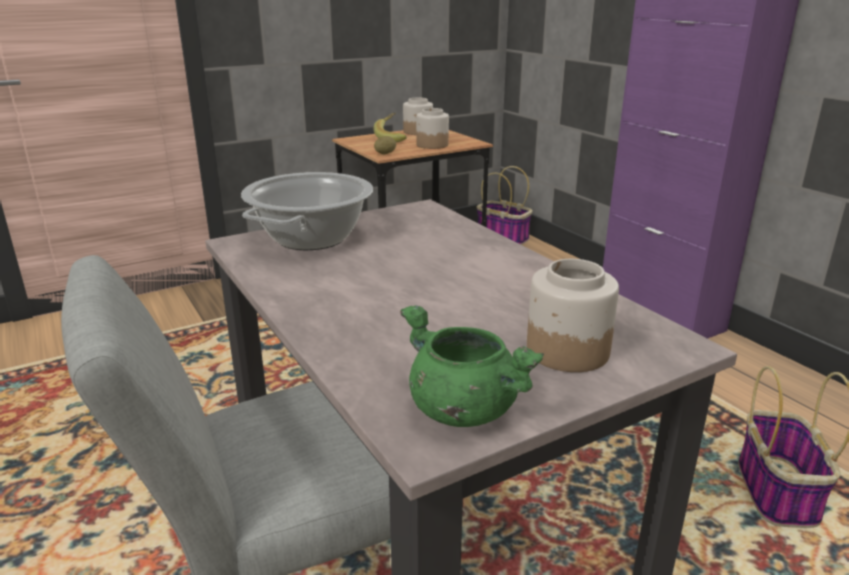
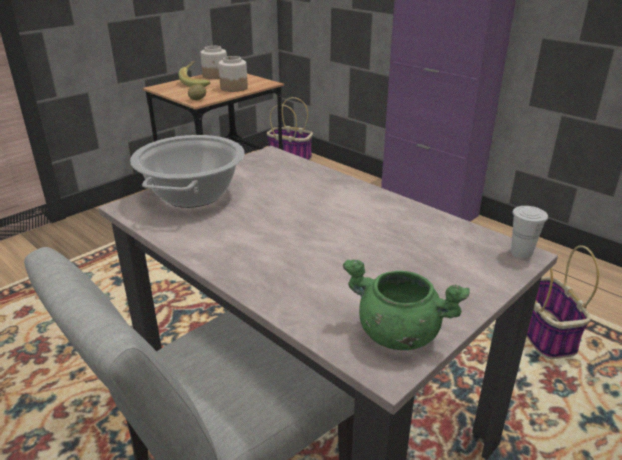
camera: 15 degrees left, 5 degrees up
(566, 350) = (445, 271): jar -> none
(684, 344) = (521, 253): none -> white cup

